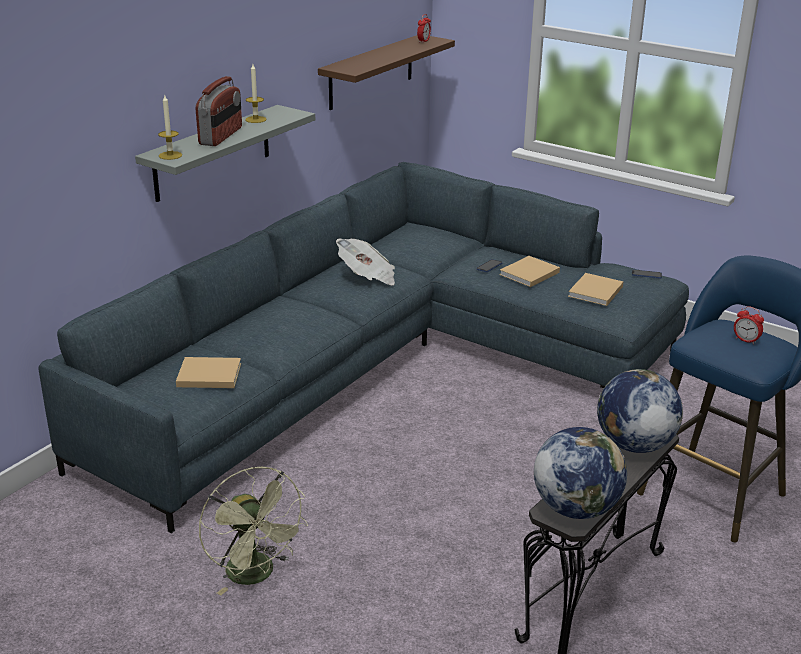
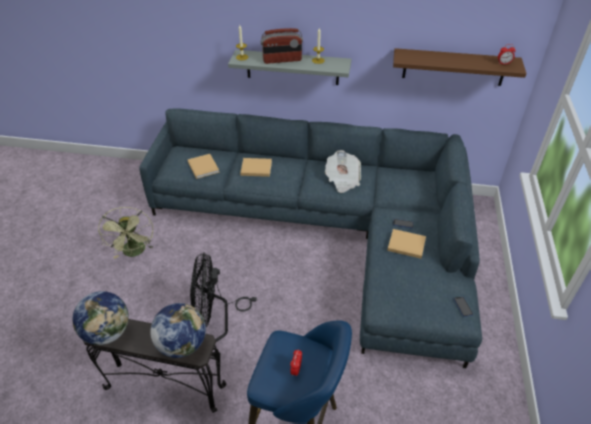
camera: 65 degrees right, 15 degrees up
(256, 575) = (135, 252): green fan -> green fan turned 45 degrees counterclockwise
(479, 513) = (215, 316): none -> black fan
(595, 292) = (406, 284): beige book -> beige book (255, 168)

